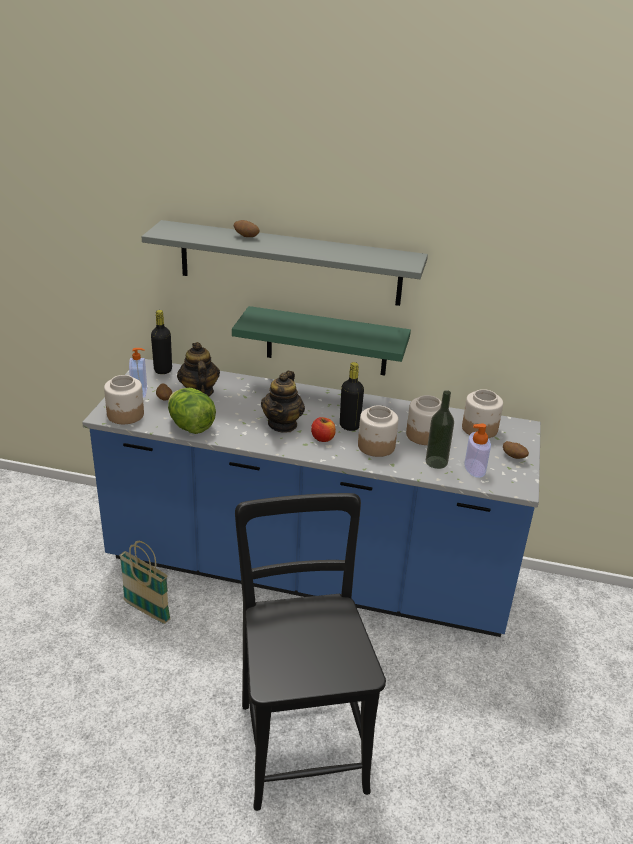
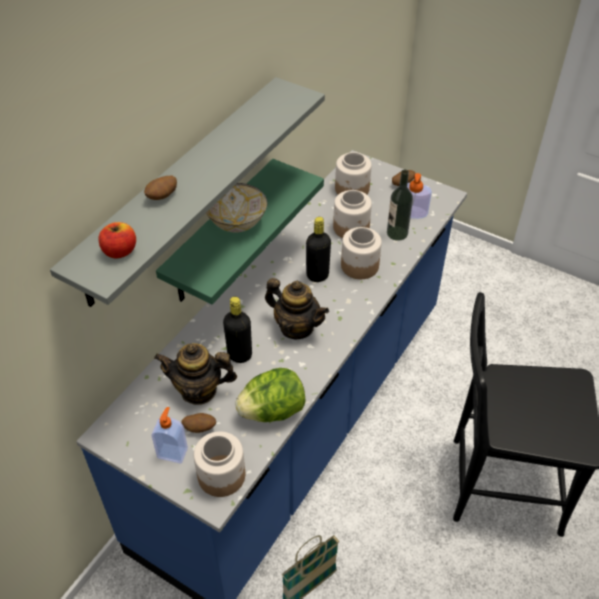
camera: 70 degrees left, 15 degrees up
(163, 370) = (125, 419): black bottle -> black bottle (239, 355)
(318, 325) = (237, 222): none -> bowl
(323, 438) = (334, 301): apple -> apple (120, 251)

